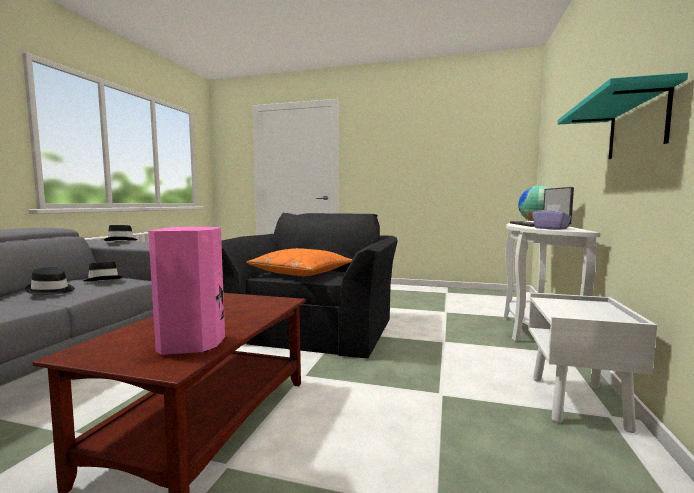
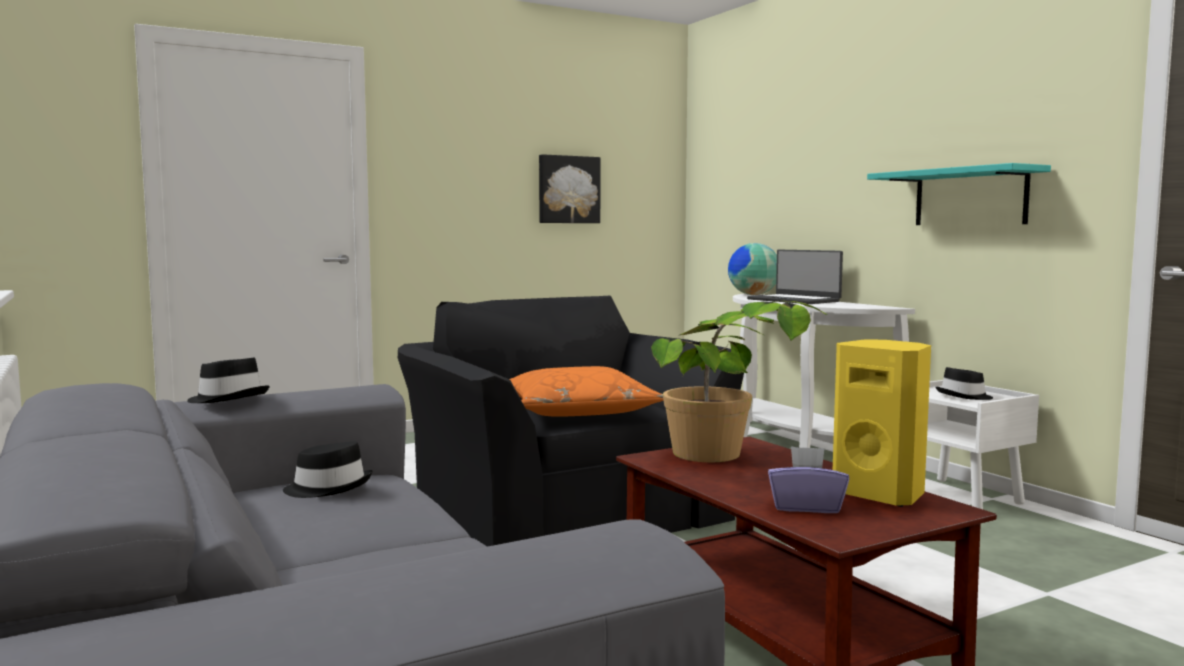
camera: 45 degrees left, 0 degrees up
(51, 290) = (343, 523): black hat -> black hat (964, 396)
(194, 344) = (881, 494): pink speaker -> yellow speaker
(230, 306) = (727, 462): none -> potted plant
(447, 160) = (568, 189): none -> picture
(550, 228) = (849, 306): purple tissue box -> purple tissue box (806, 506)

